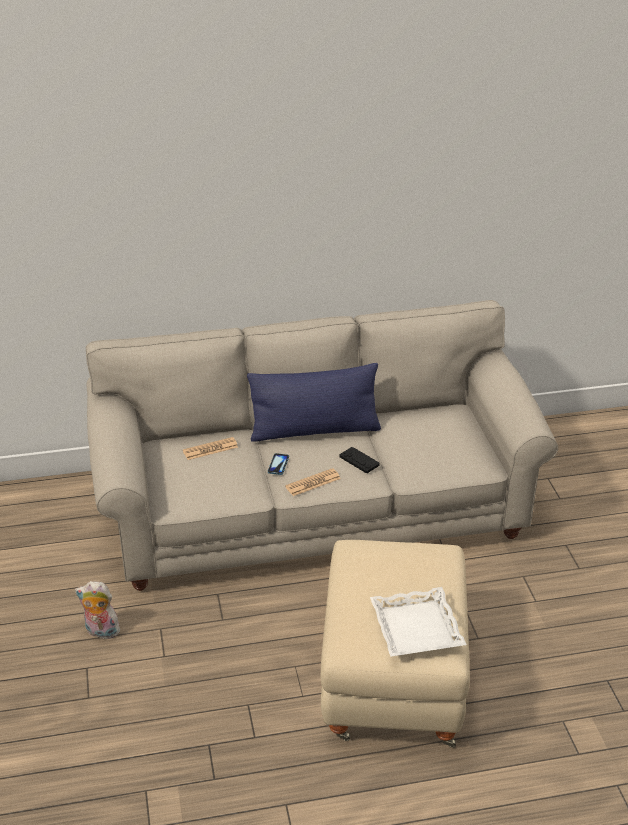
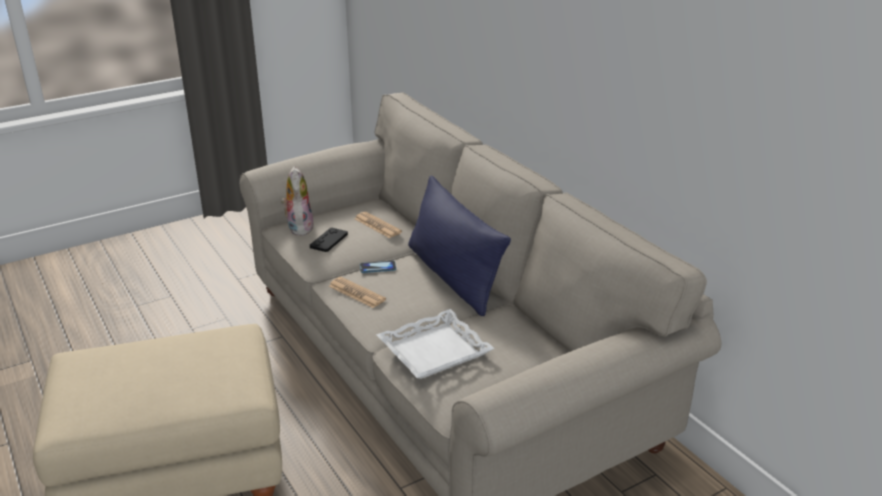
camera: 70 degrees right, 5 degrees down
(100, 632) = (214, 290): plush toy -> plush toy (298, 227)
(359, 461) = (413, 314): black game controller -> black game controller (329, 240)
(415, 628) = (101, 394): white tray -> white tray (434, 350)

